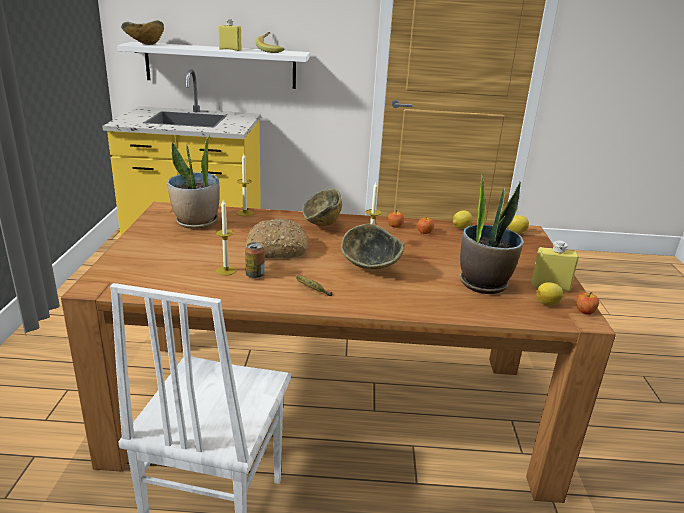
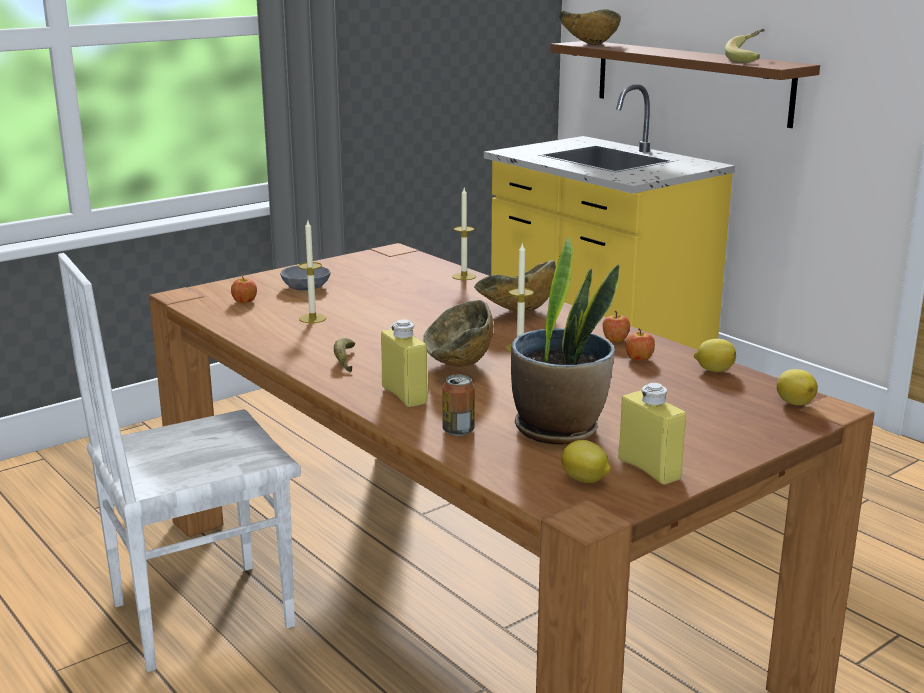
camera: 50 degrees right, 5 degrees down
(168, 249) = (307, 286): none -> grey bowl
(196, 222) = (391, 271): potted plant -> none
(220, 65) = (691, 81): white shelf -> brown shelf
(230, 50) = (687, 55): yellow bottle -> yellow bottle (404, 395)
(255, 275) = (327, 331): can -> can (458, 431)
(276, 249) = (405, 317): bread -> none
(584, 311) = (612, 508): apple -> apple (244, 301)

